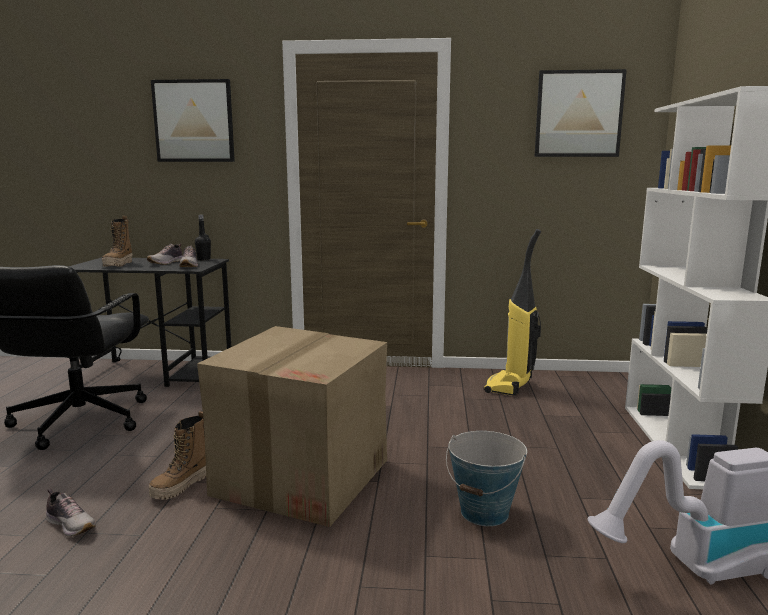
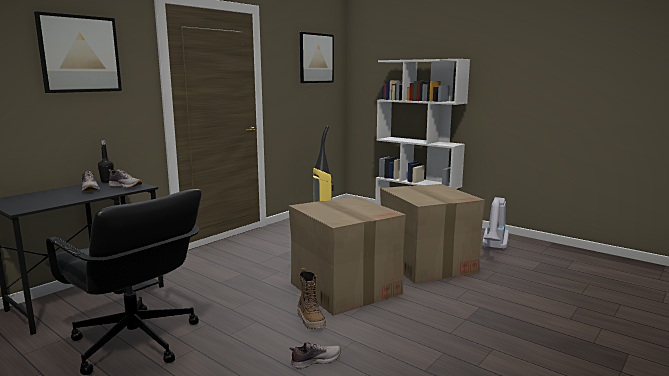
camera: 55 degrees left, 0 degrees up
(118, 265) = (55, 199): boot -> none
(485, 512) = (427, 263): bucket -> cardboard box

